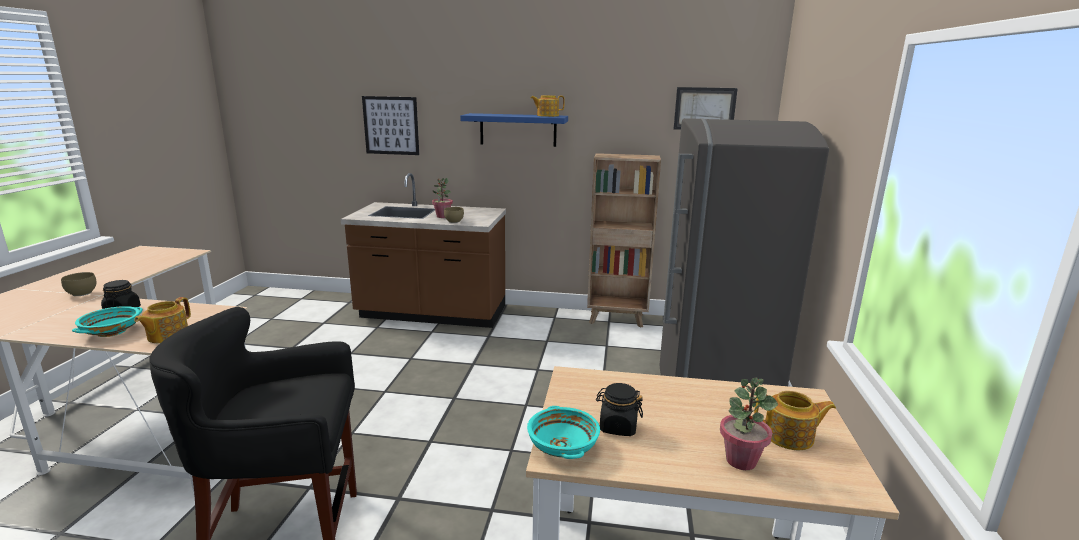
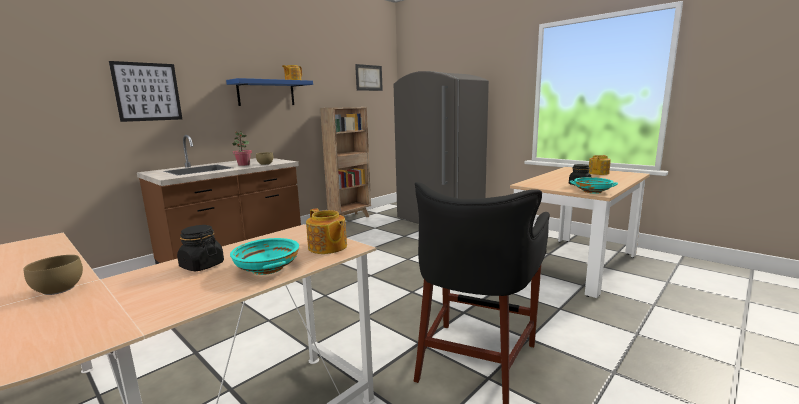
camera: 55 degrees left, 5 degrees down
(741, 460) = (613, 178): potted plant -> none

